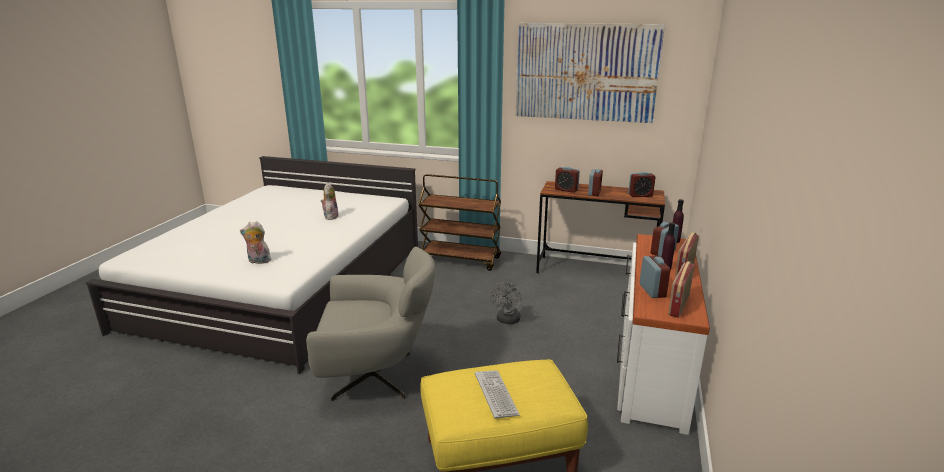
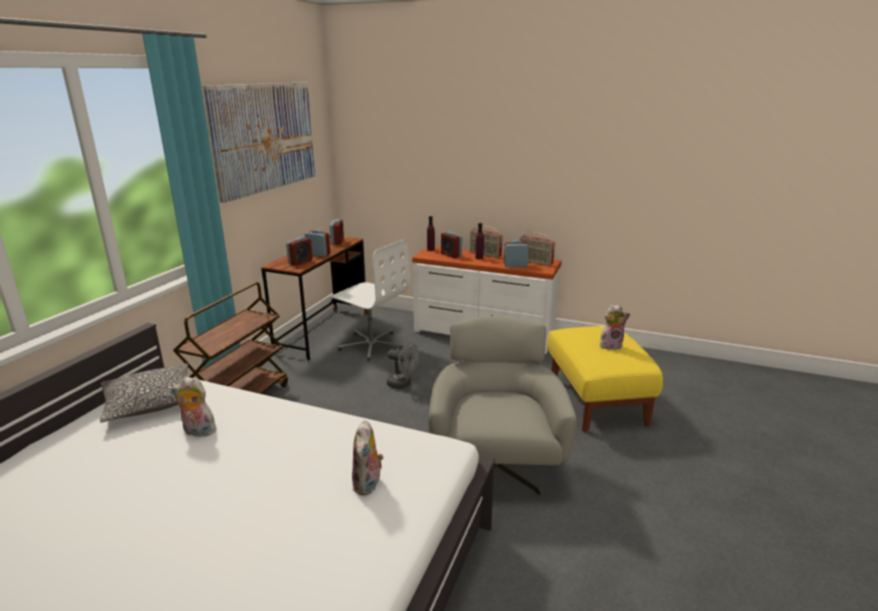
camera: 85 degrees left, 0 degrees up
(365, 202) = (150, 402): none -> pillow
(496, 394) = (611, 345): keyboard -> plush toy
(579, 297) = (371, 345): none -> white office chair

